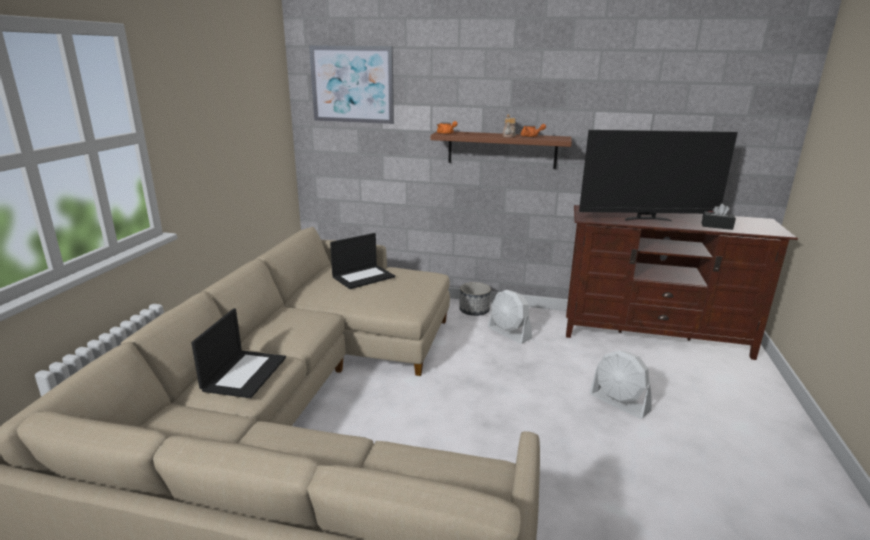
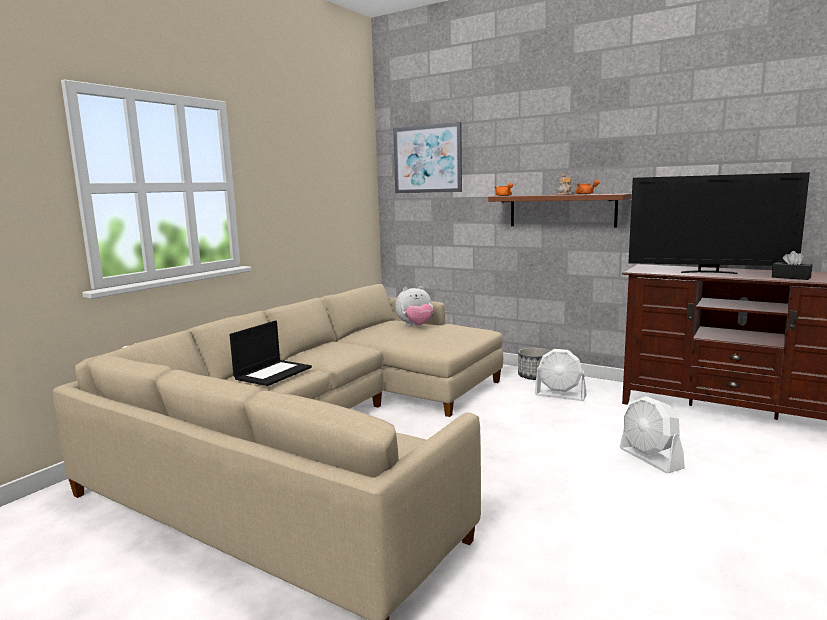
camera: 20 degrees right, 10 degrees down
(363, 276) = (415, 326): laptop -> plush toy
(509, 333) = (560, 395): white fan -> white fan turned 45 degrees counterclockwise

